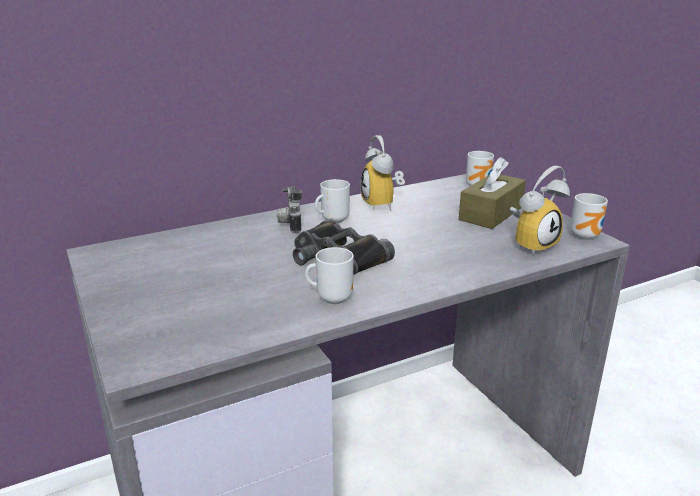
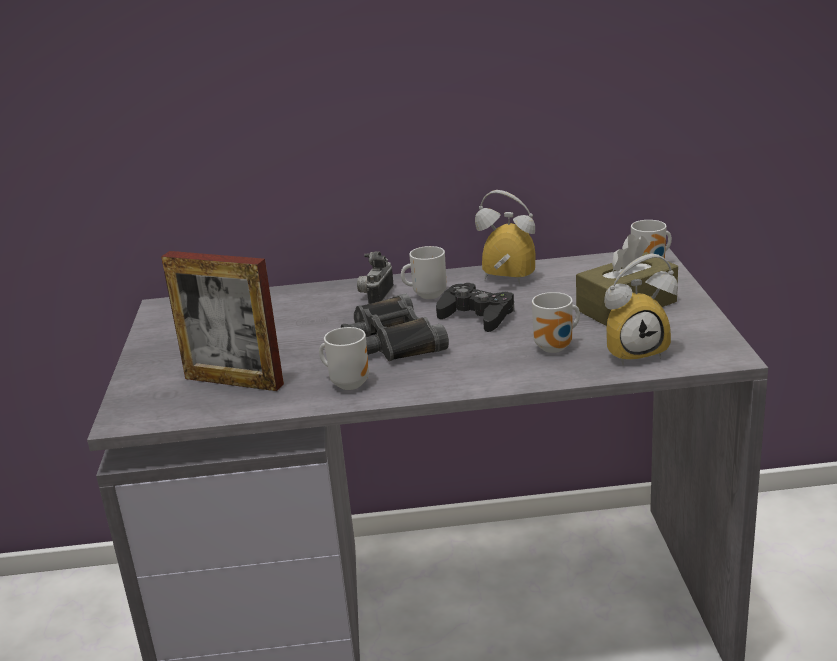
camera: 25 degrees right, 0 degrees up
(222, 311) = (234, 381): none -> picture frame
(384, 204) = (504, 281): alarm clock -> alarm clock turned 105 degrees clockwise
(388, 231) = (477, 316): none -> black game controller
(587, 236) = (721, 349): mug -> mug (556, 348)

